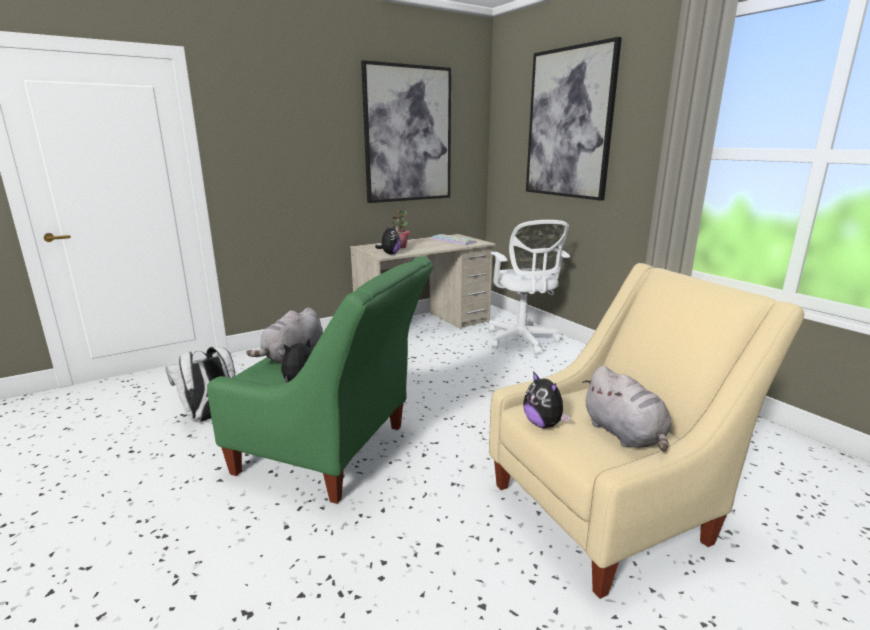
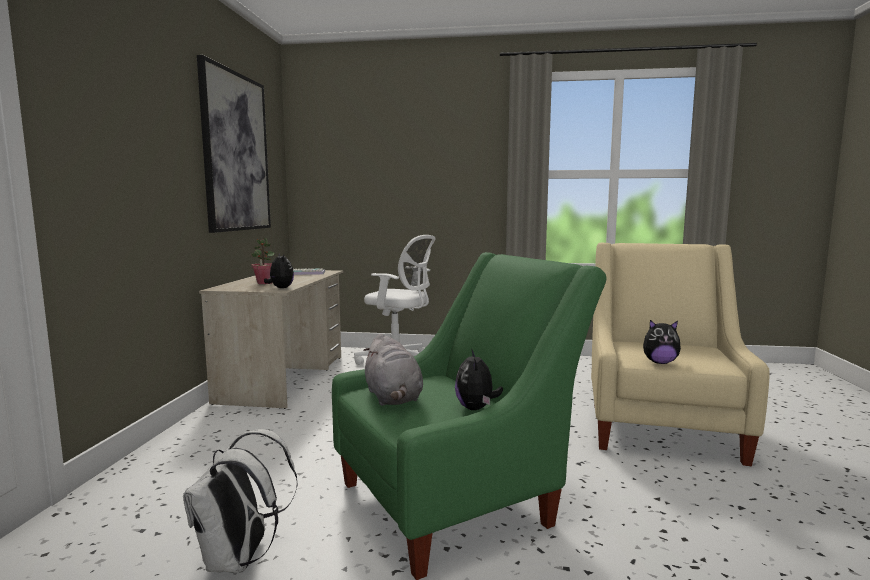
camera: 50 degrees left, 10 degrees down
(569, 124) = (400, 152): picture -> none
(625, 435) = (693, 352): grey plush toy -> none

